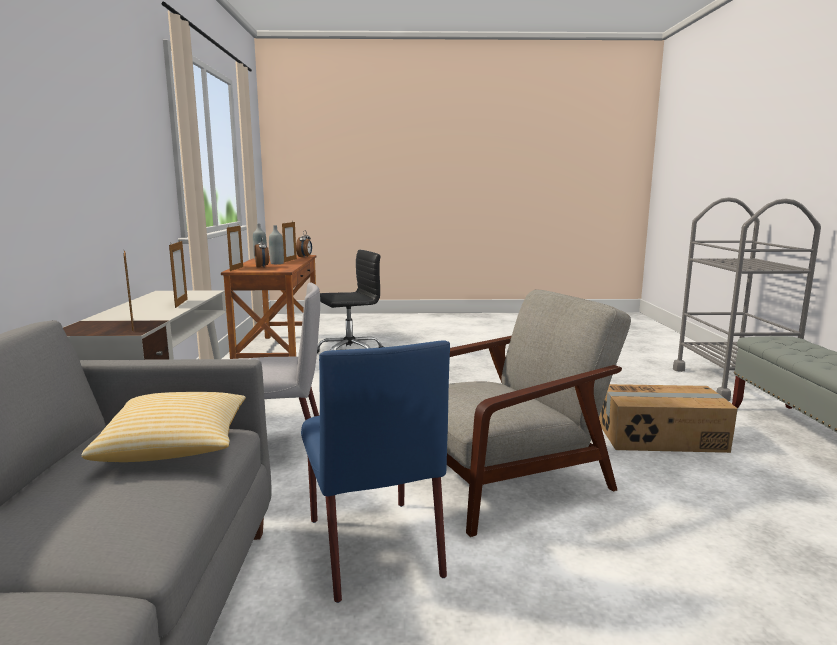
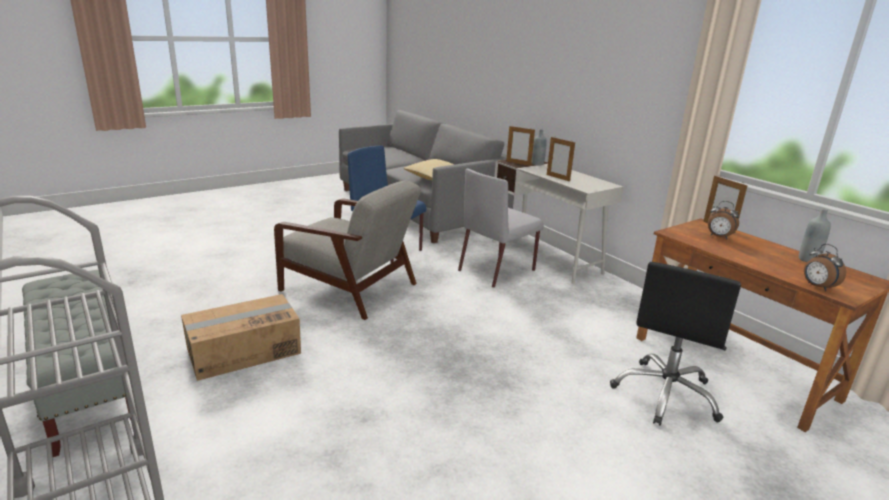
camera: 145 degrees right, 10 degrees up
(277, 263) = (747, 251): grey bottle -> grey bottle (537, 164)
(290, 260) = (777, 266): picture frame -> none
(506, 477) = (350, 288): grey armchair -> grey armchair turned 90 degrees counterclockwise

